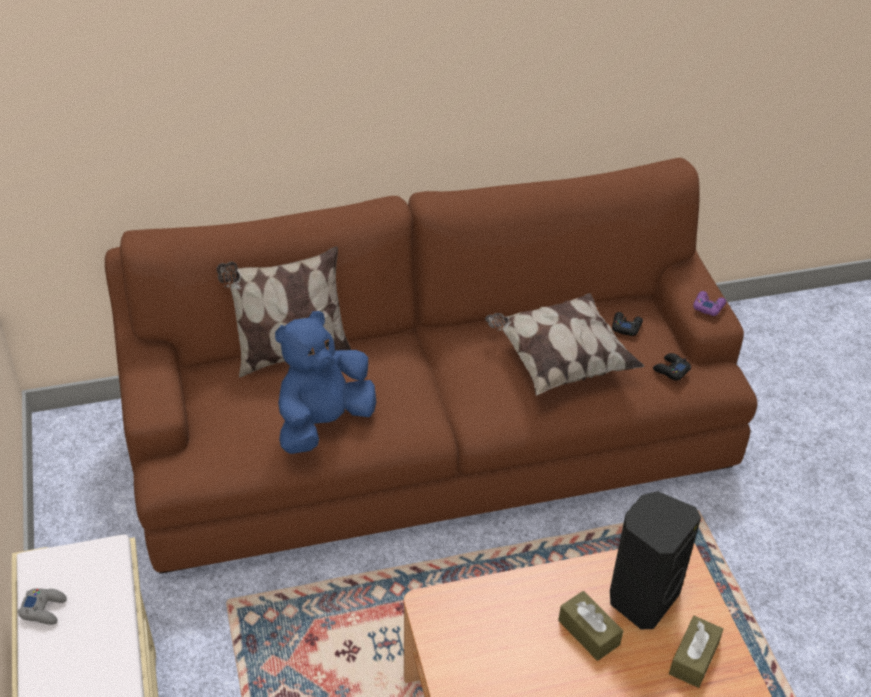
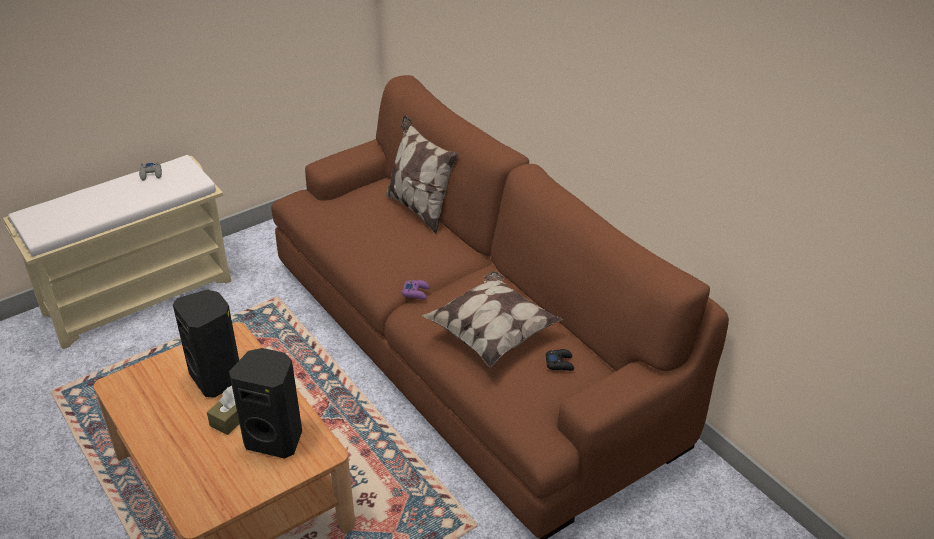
camera: 70 degrees right, 5 degrees down
(323, 423) = (362, 240): blue plush toy -> none
(510, 637) = (217, 378): none -> black speaker
(671, 370) = (524, 401): black game controller -> none
(694, 658) = (227, 479): brown tissue box -> none
(708, 306) = (601, 396): purple game controller -> purple game controller (416, 292)

